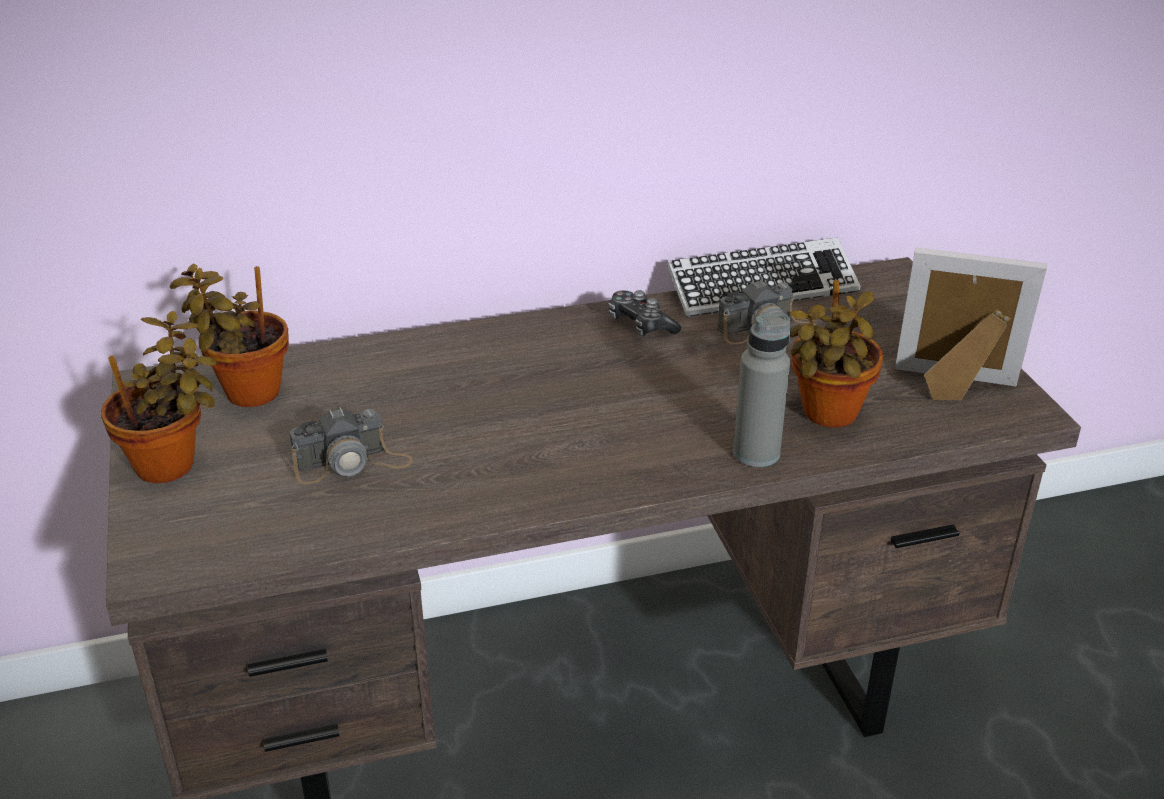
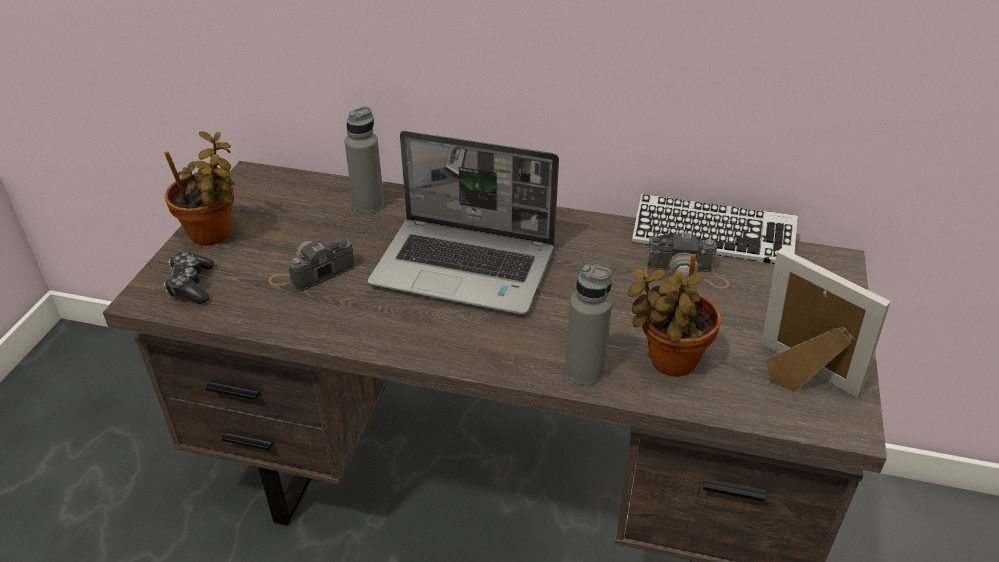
camera: 30 degrees right, 5 degrees up
(246, 392) = (297, 200): potted plant -> none
(346, 369) = (368, 204): none -> grey bottle
(352, 463) = (312, 272): camera -> camera turned 135 degrees clockwise
(533, 397) = (466, 267): none -> laptop
(640, 325) = (592, 237): game controller -> game controller (191, 285)

